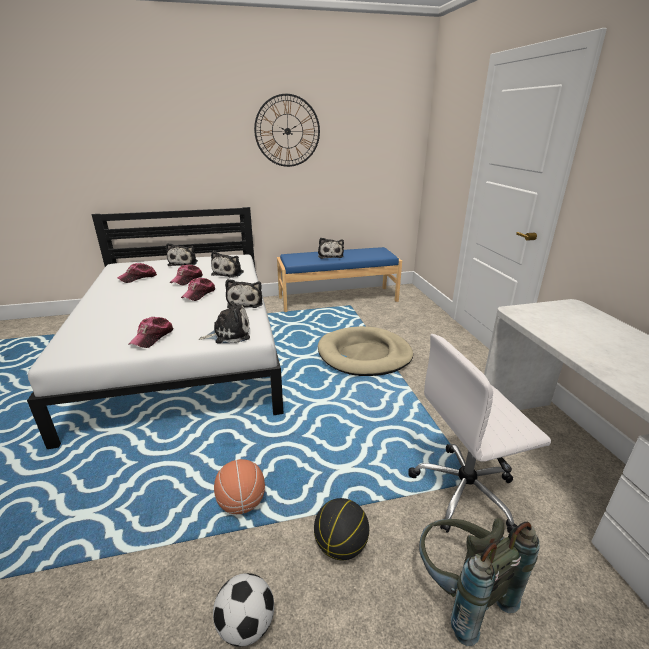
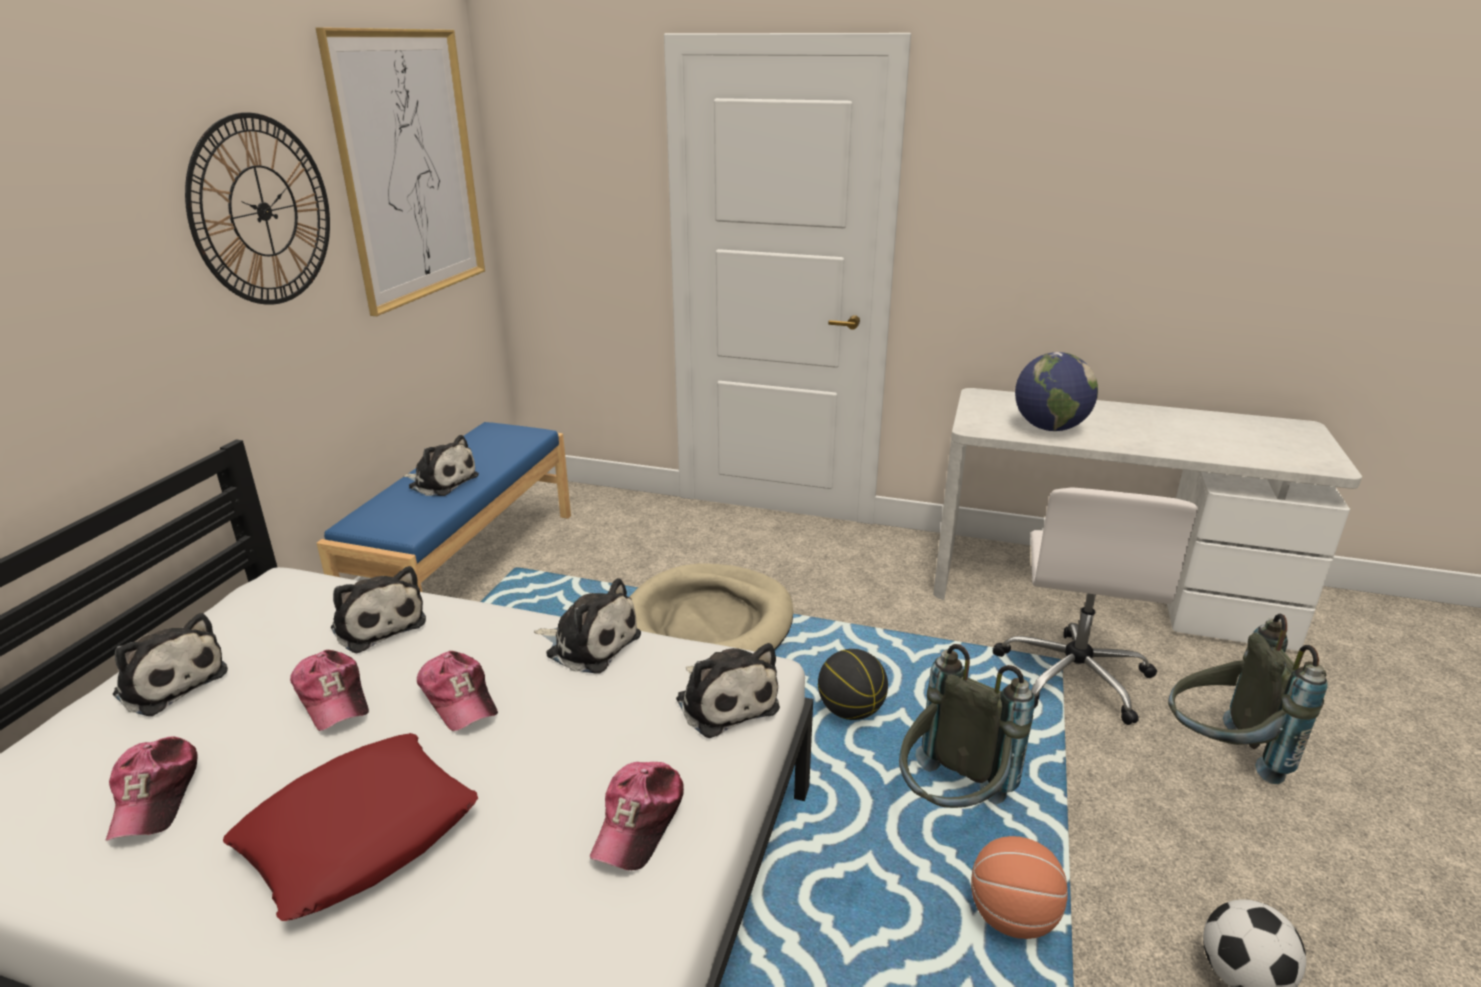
camera: 60 degrees left, 0 degrees up
(132, 302) = (359, 833): none -> red pillow
(152, 337) = (639, 821): cap -> cap turned 60 degrees clockwise
(229, 334) = (725, 701): plush toy -> plush toy turned 135 degrees clockwise
(305, 462) = (950, 804): none -> grey backpack
(341, 546) = (1131, 827): basketball -> basketball (851, 711)
(372, 126) = (410, 168): none -> picture
(565, 332) = (1049, 428): none -> globe

